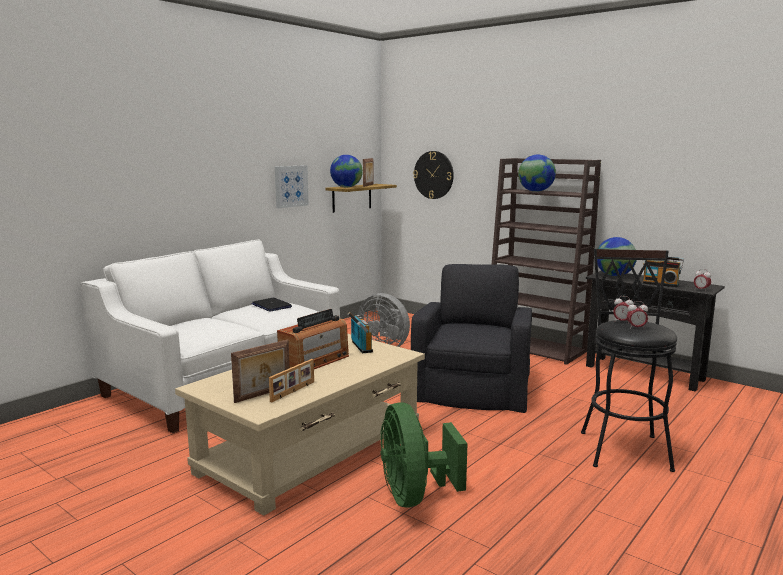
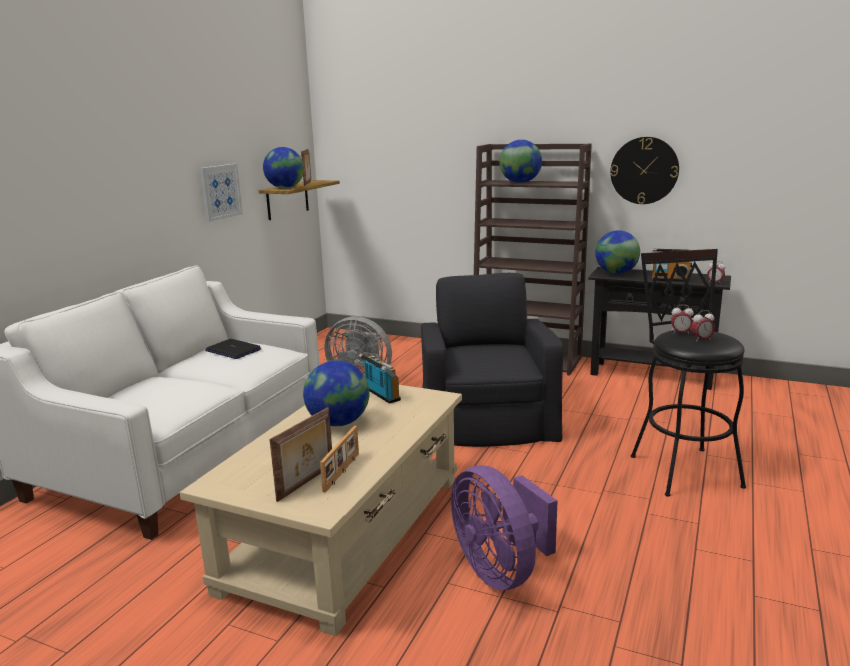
camera: 15 degrees left, 5 degrees up
(314, 361) = (338, 423): radio -> globe
(414, 495) = (501, 570): green fan -> purple fan
(433, 175) = (386, 166): wall clock -> wall clock (644, 170)

